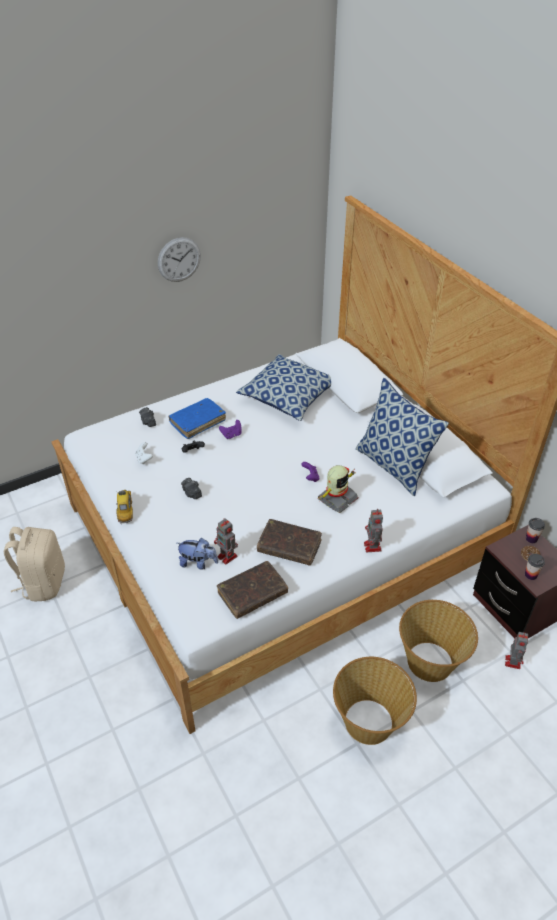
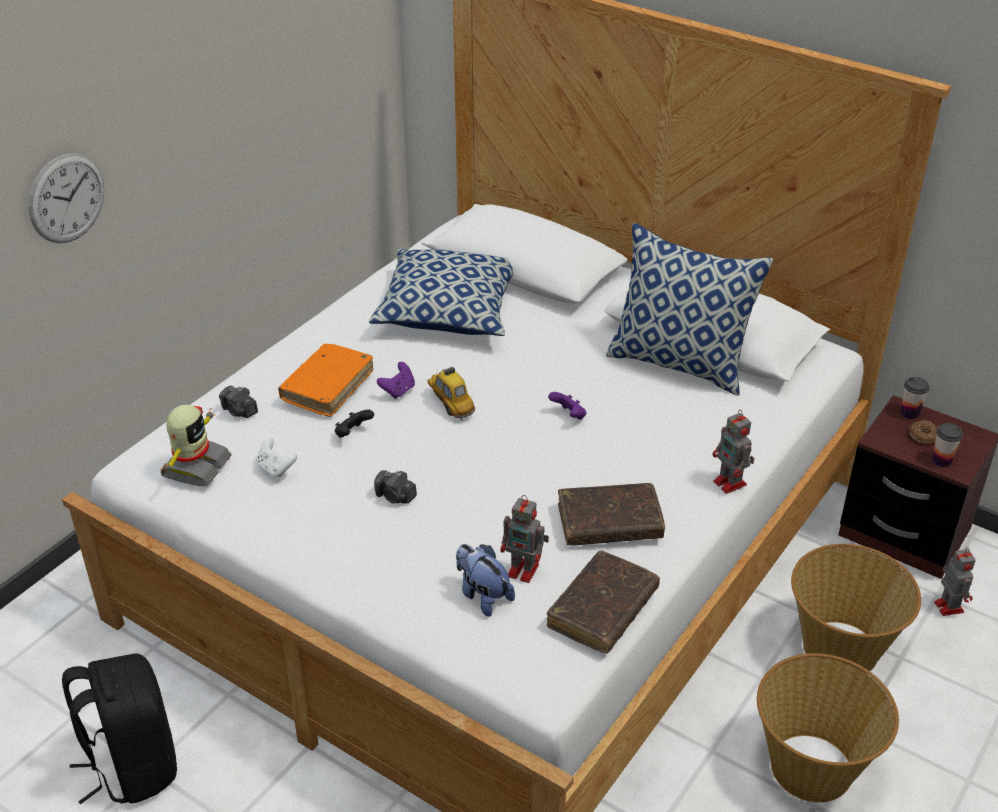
camera: 25 degrees left, 5 degrees down
(43, 582) = (132, 766): beige backpack -> black backpack
(125, 510) = (299, 558): toy car -> toy car (450, 403)
(179, 259) = (202, 118): wall clock -> wall clock (67, 198)
(197, 422) = (327, 387): blue book -> orange book
(198, 563) = (482, 595): plush toy -> plush toy turned 120 degrees counterclockwise
(336, 498) = (630, 433): toy robot -> toy robot (195, 467)

